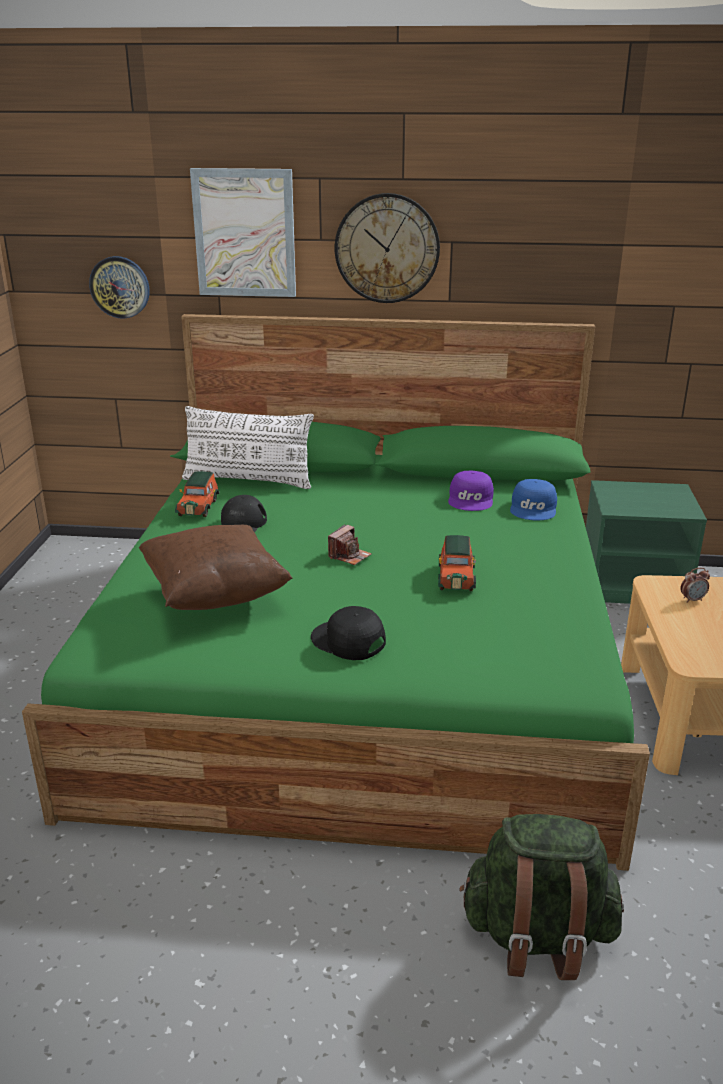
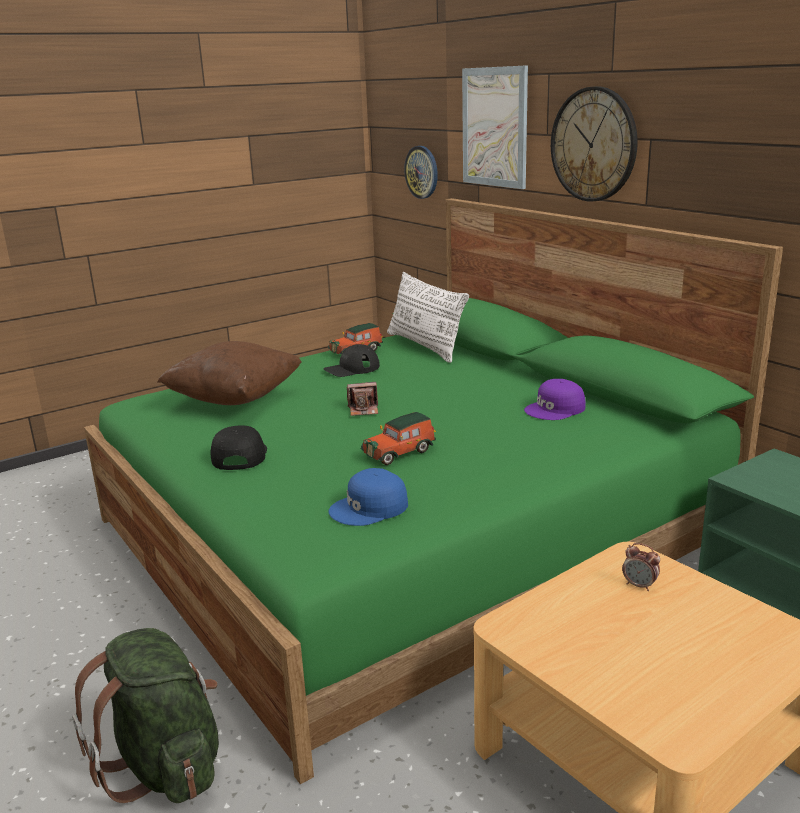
camera: 50 degrees right, 5 degrees down
(534, 508) = (593, 434): blue cap -> blue cap (370, 508)

